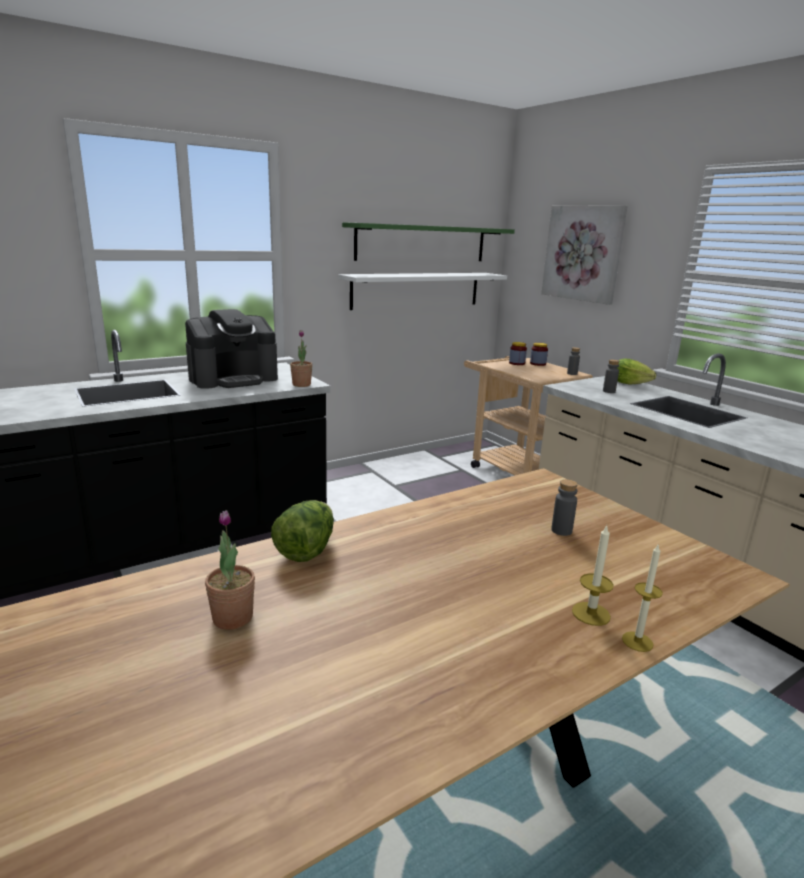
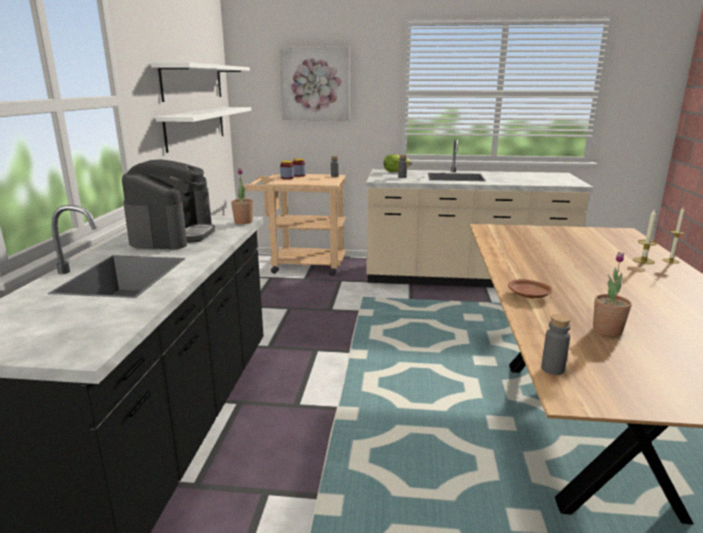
camera: 50 degrees left, 0 degrees up
(306, 549) = (529, 295): lettuce -> brown plate
(422, 243) = (193, 82): green shelf -> white shelf
(561, 530) = (554, 242): grey bottle -> grey bottle (552, 369)

